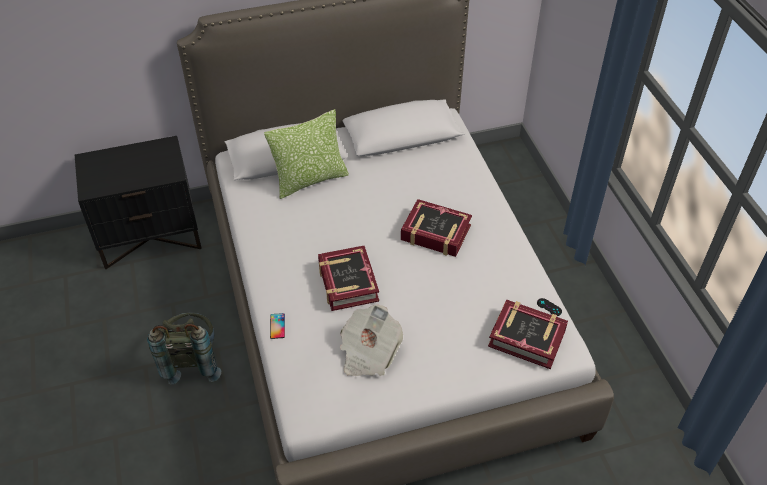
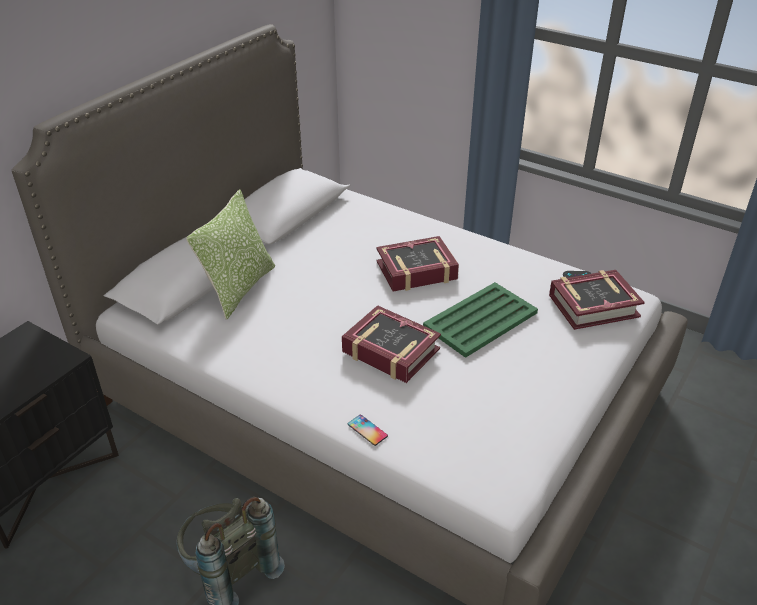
camera: 40 degrees left, 10 degrees down
(368, 353) = (487, 396): newspaper -> none
(433, 298) = (481, 319): none -> green tray

